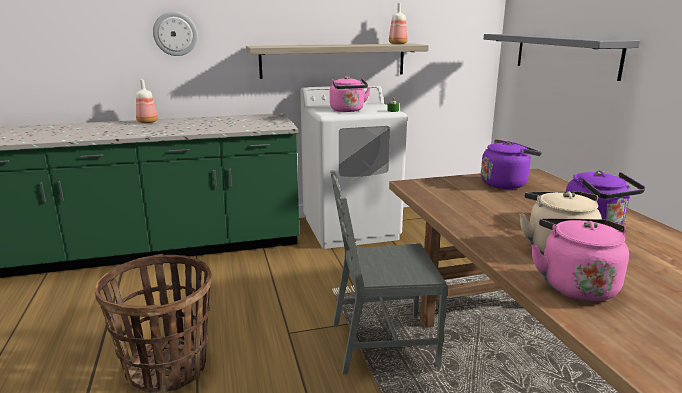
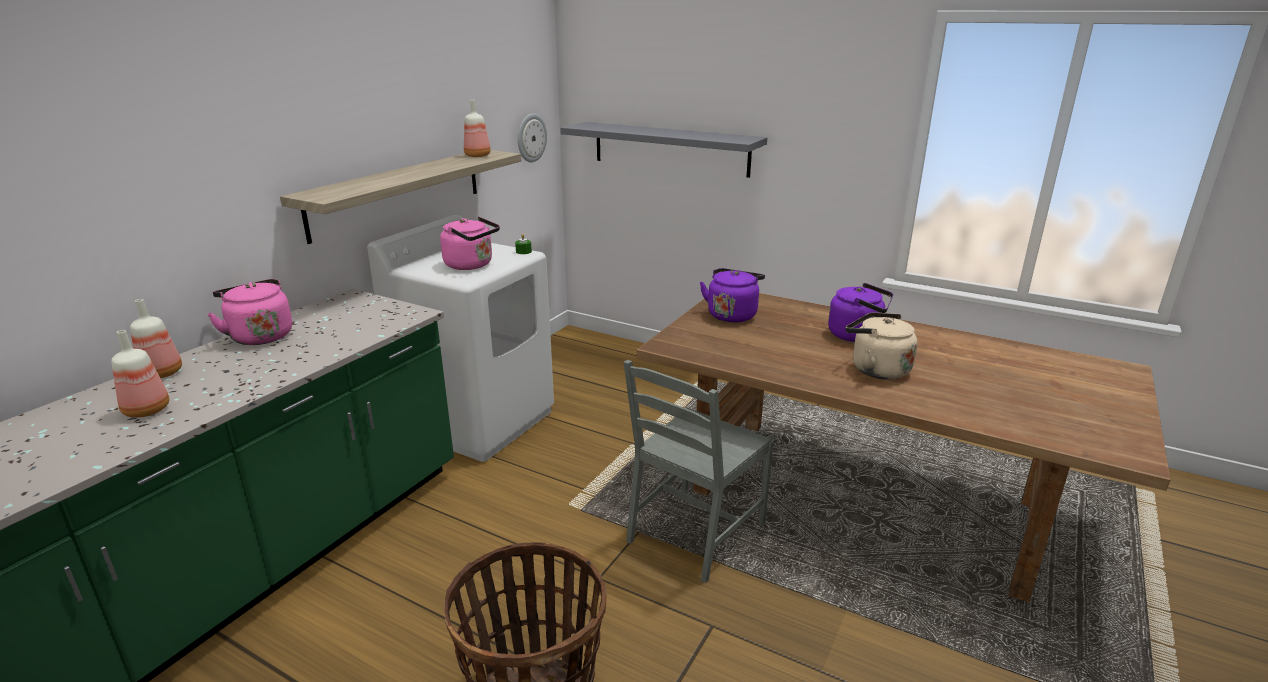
camera: 45 degrees left, 5 degrees up
(115, 130) = (147, 410): none -> bottle
(175, 34) = (161, 199): wall clock -> wall clock (531, 138)
(575, 285) = (936, 396): pink kettle -> pink kettle (260, 336)

